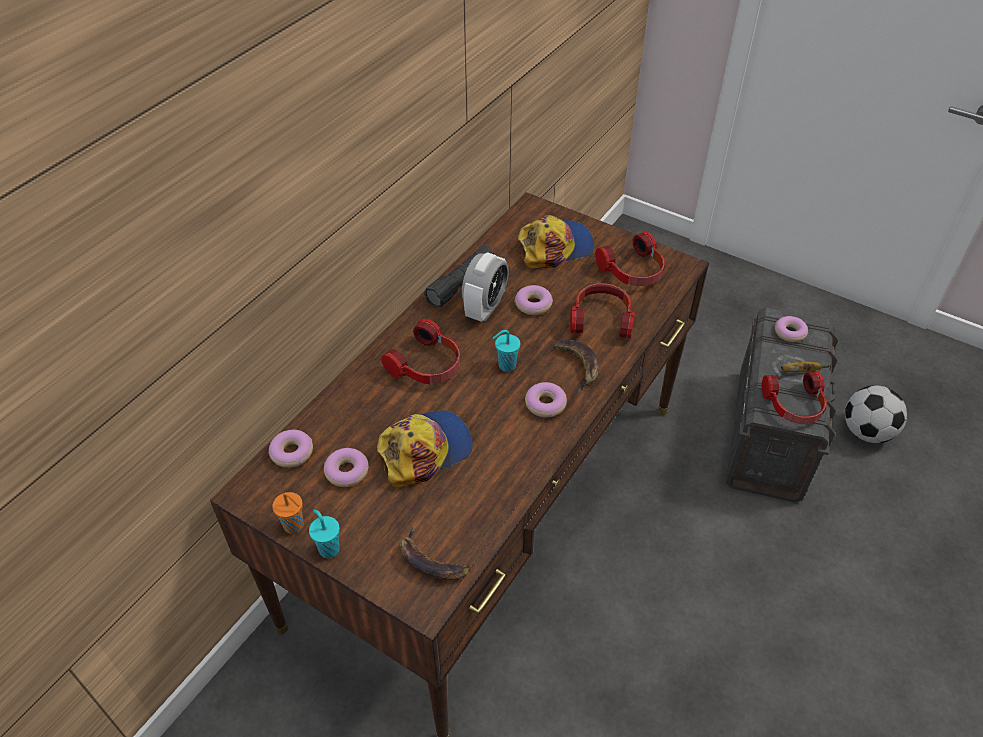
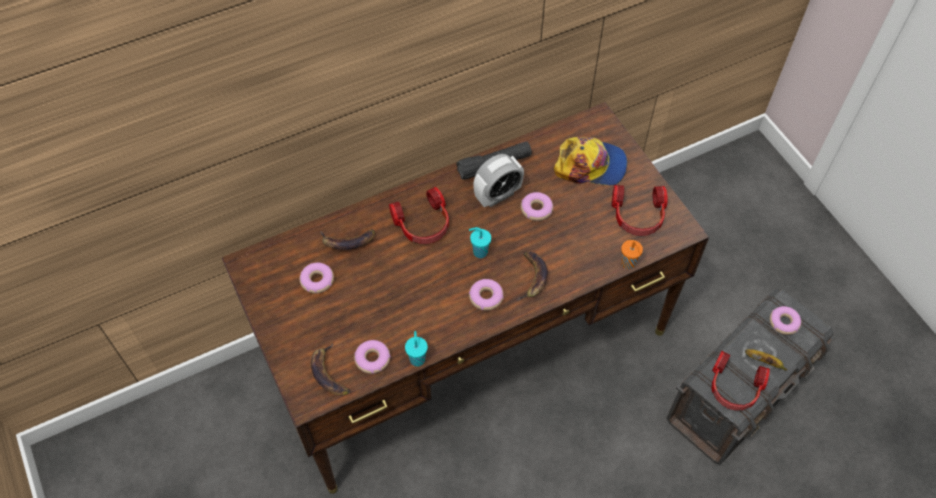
camera: 30 degrees right, 10 degrees up
(292, 453) = (291, 248): donut -> donut (372, 359)
(295, 526) = (261, 303): orange cup -> orange cup (628, 264)
(328, 548) = (272, 330): turquoise cup -> turquoise cup (417, 358)
(354, 417) = (347, 242): none -> banana
(425, 450) = (378, 291): cap -> none
(601, 319) = (580, 247): headphones -> none
(867, 432) = (828, 438): football -> none

